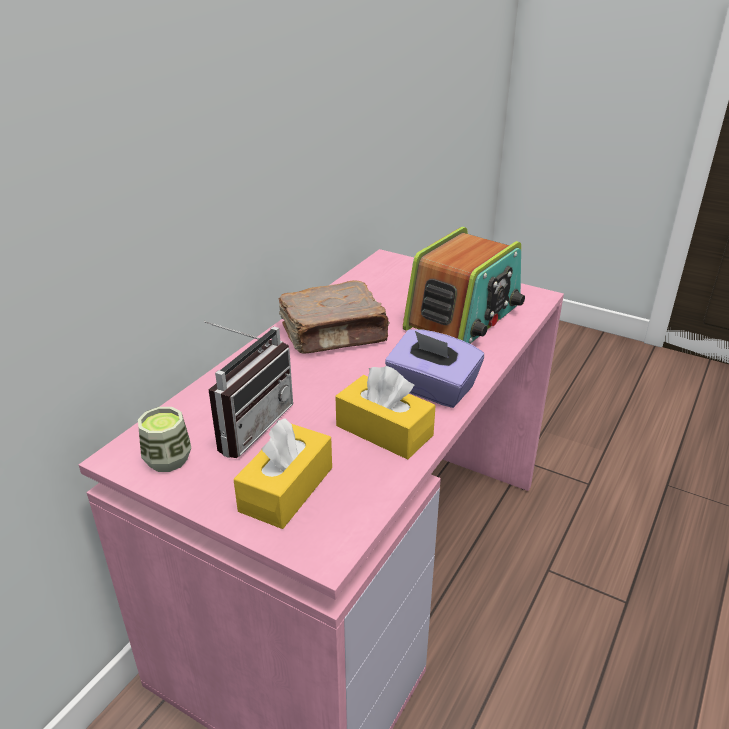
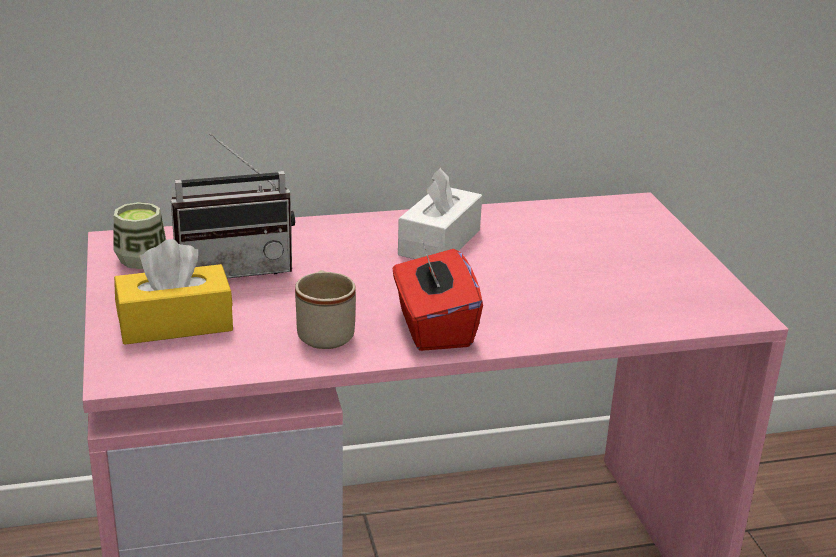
camera: 45 degrees right, 5 degrees down
(335, 334) = (439, 242): brown book -> white tissue box
(384, 431) = (325, 332): yellow tissue box -> beige mug
(431, 389) = (433, 327): purple tissue box -> red tissue box
(464, 317) = (604, 291): radio -> none

